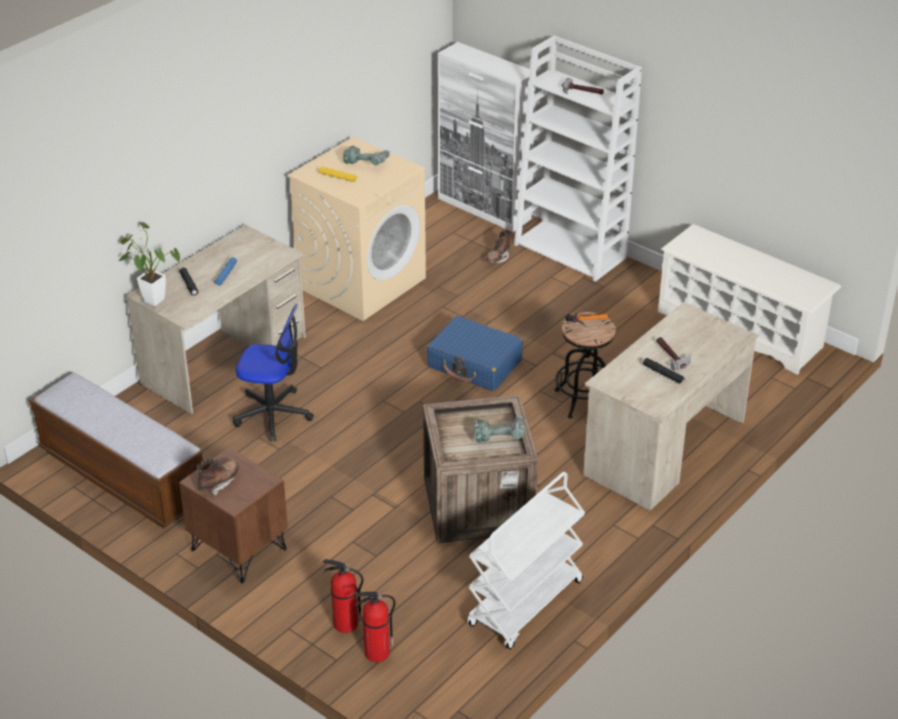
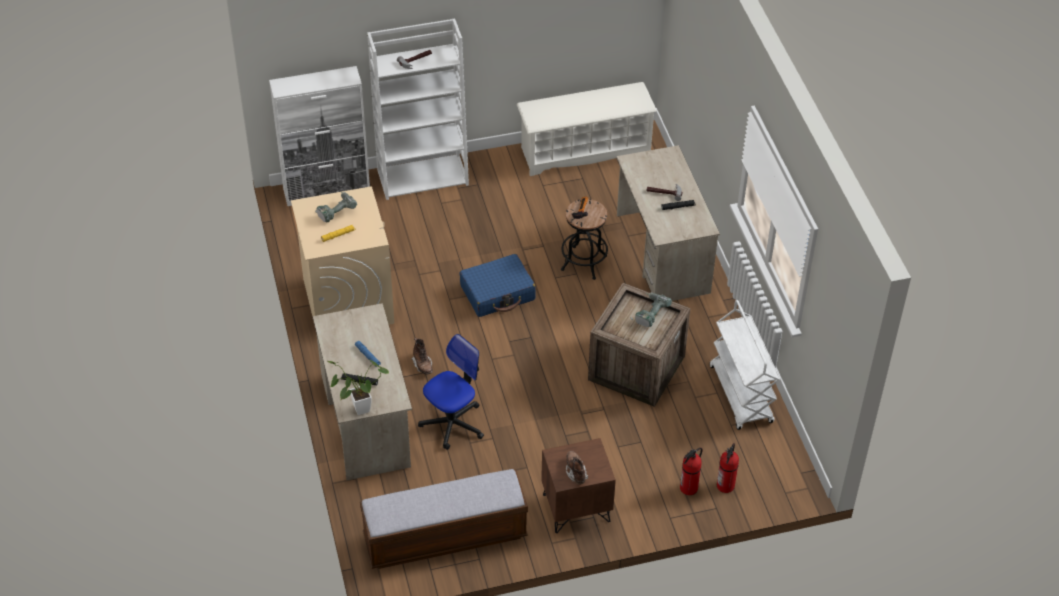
camera: 55 degrees left, 10 degrees up
(498, 258) = (392, 216): brown boot -> brown boot (422, 365)

